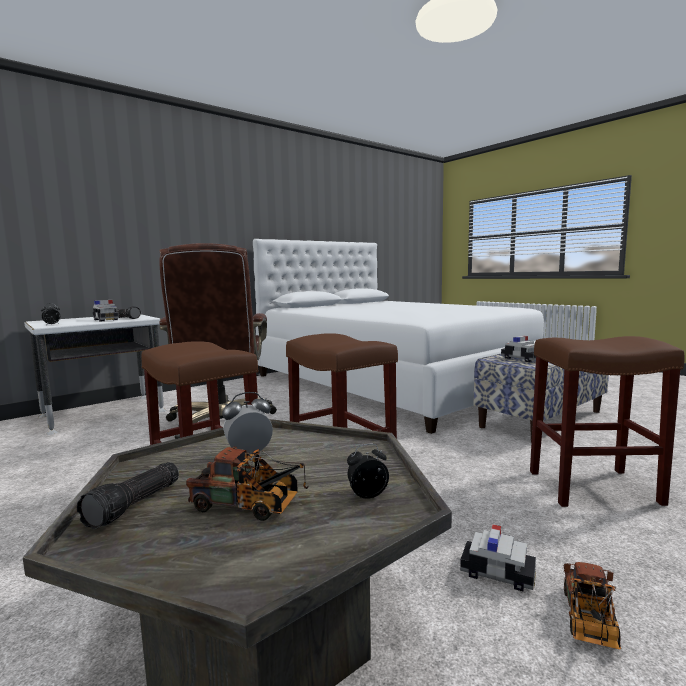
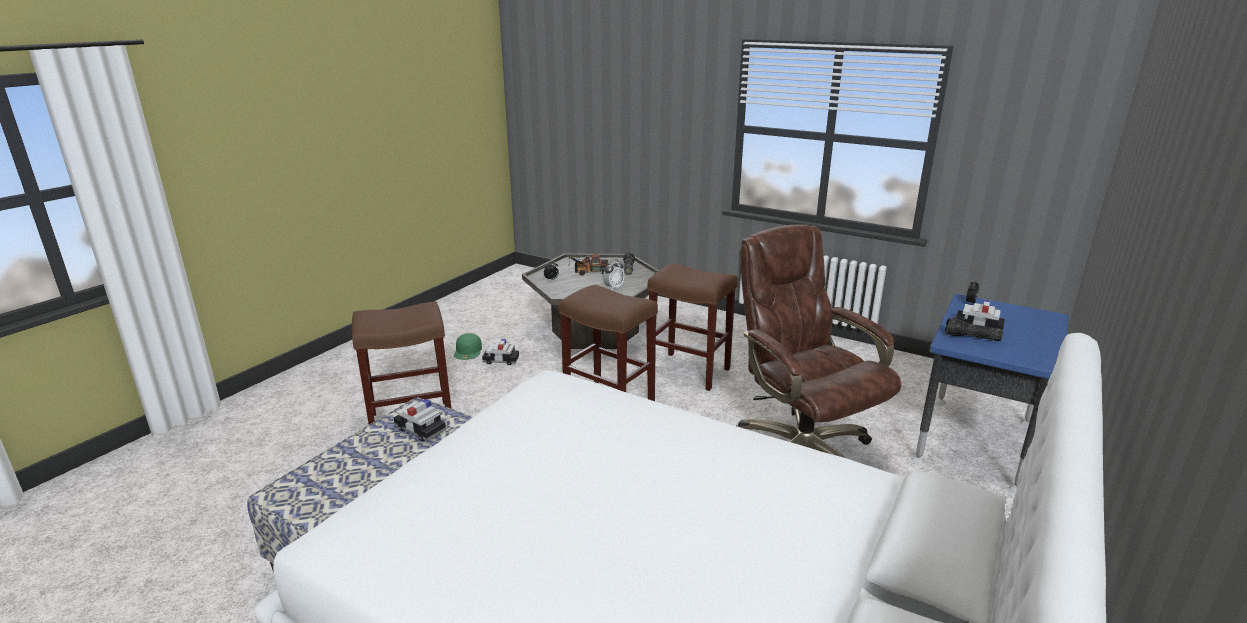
camera: 160 degrees right, 15 degrees up
(103, 413) = (975, 442): white desk -> blue desk
(589, 623) = (468, 351): toy truck -> green cap

